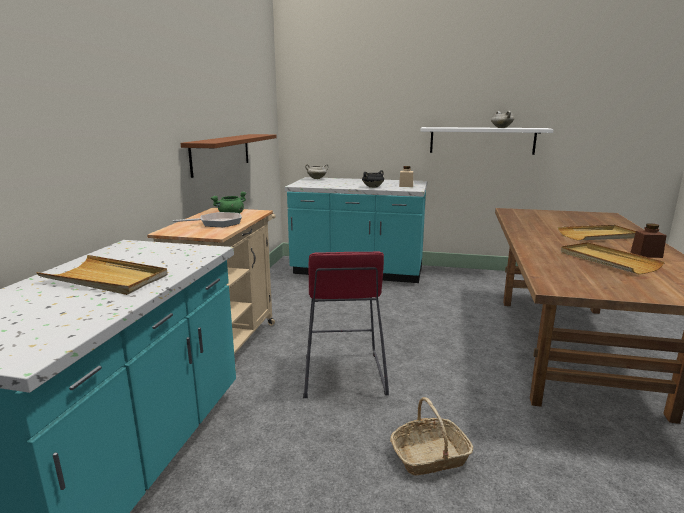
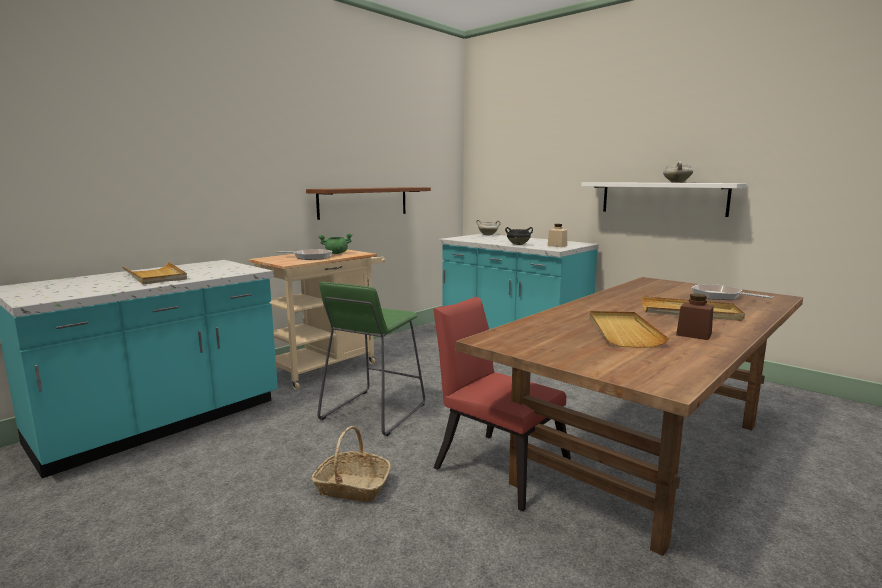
camera: 30 degrees right, 5 degrees down
(343, 375) = (373, 412): red stool -> green stool
(502, 392) = (496, 465): none -> red chair
(580, 219) = (720, 296): none -> frying pan

